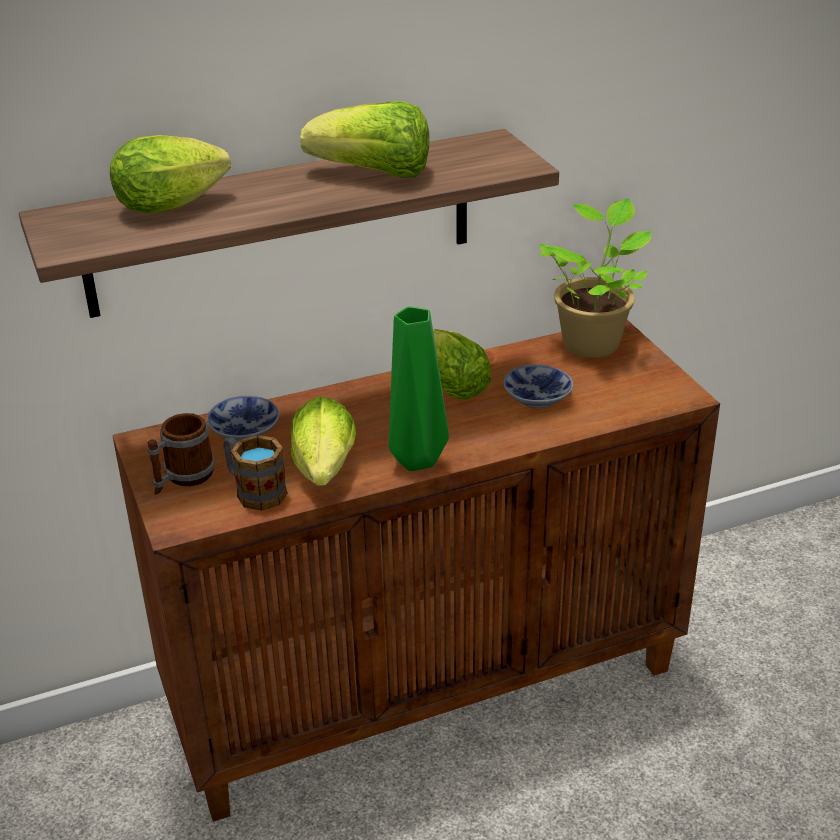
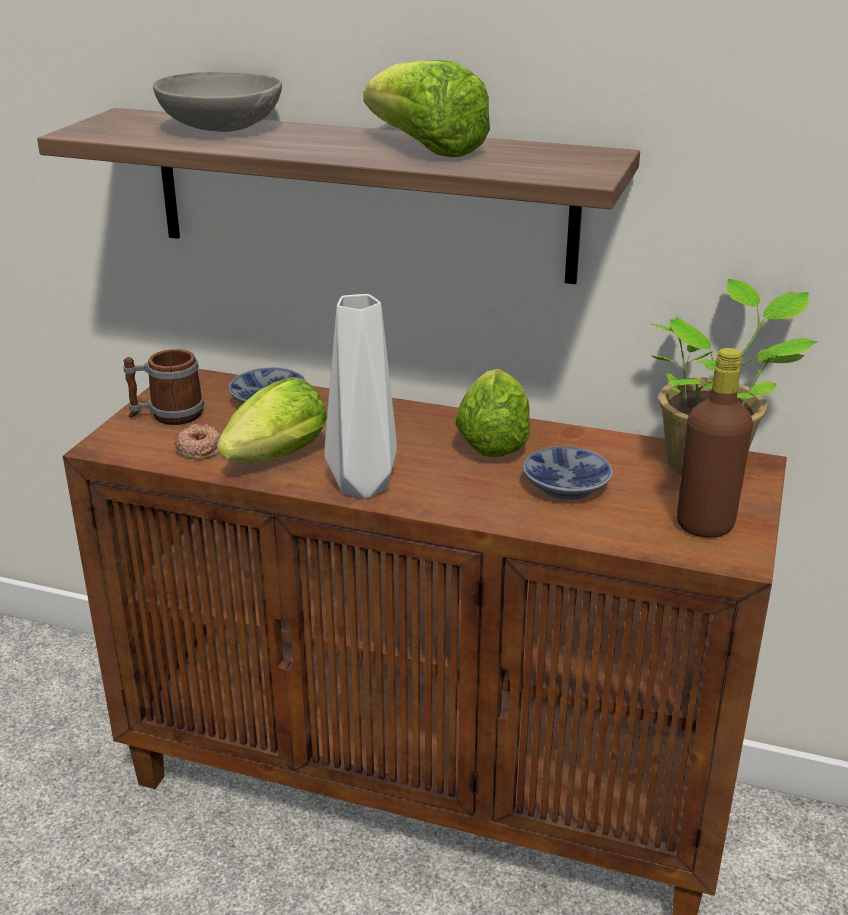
camera: 40 degrees right, 5 degrees down
(176, 204) = (221, 128): lettuce -> grey bowl
(254, 490) = (199, 448): mug -> donut
(414, 461) = (360, 486): green vase -> white vase
(644, 384) = (705, 525): none -> brown bottle

